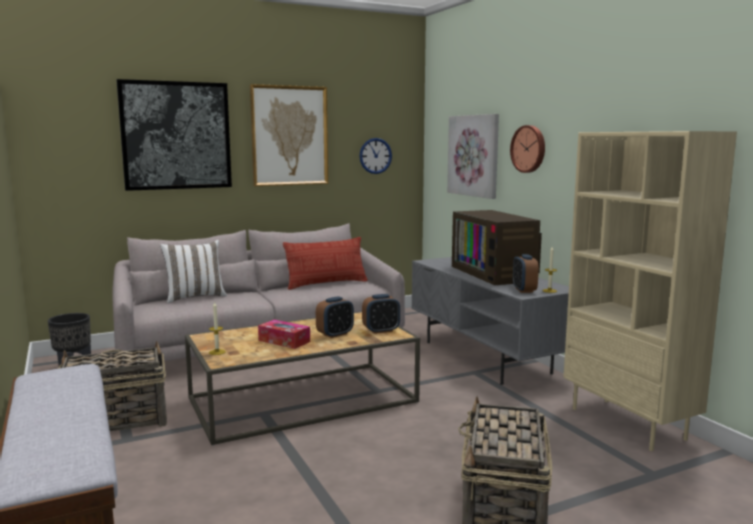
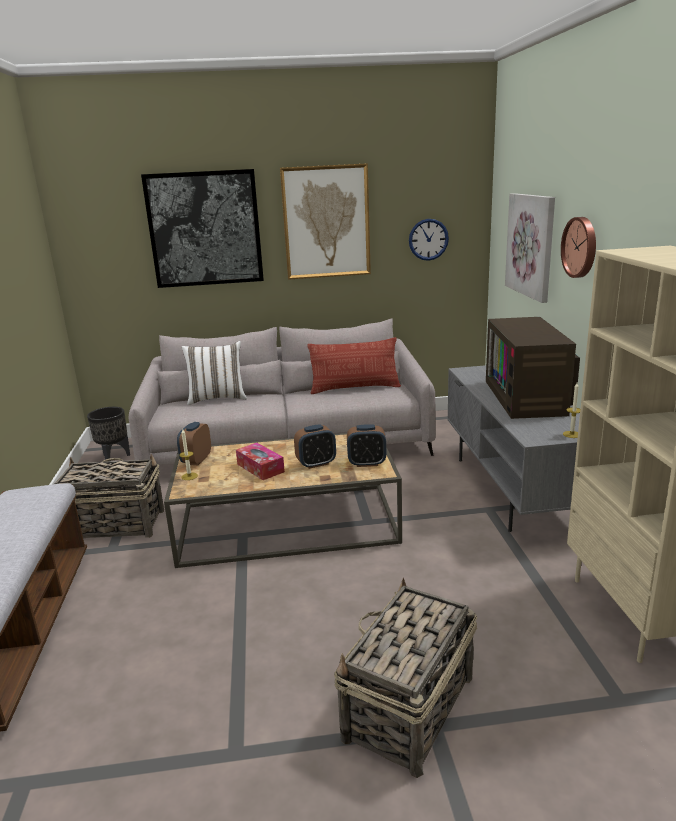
camera: 20 degrees right, 10 degrees up
(524, 290) = (540, 430): alarm clock -> alarm clock (196, 460)

